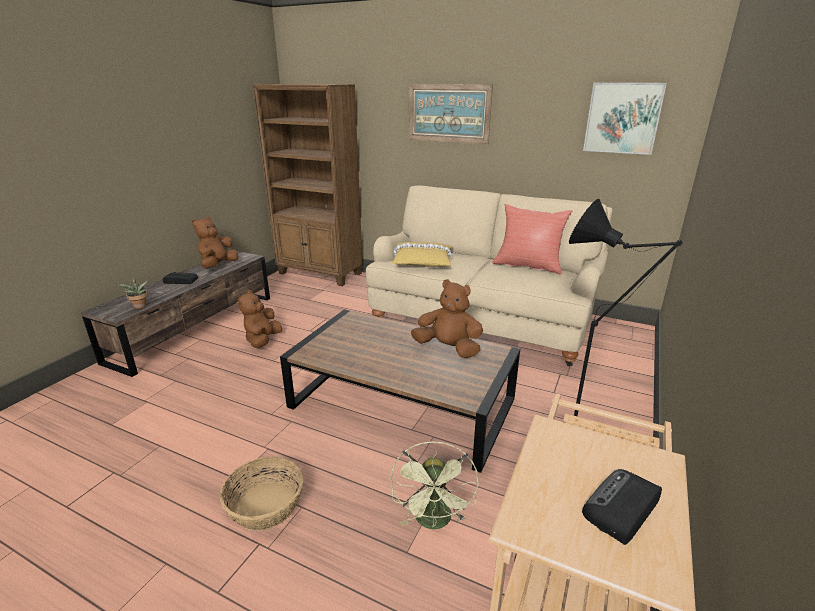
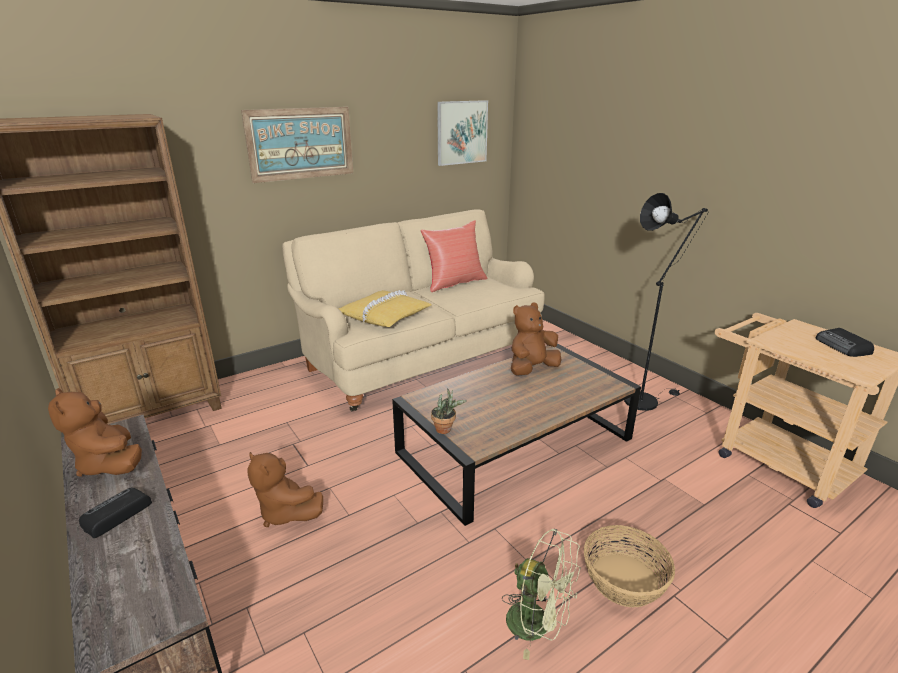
camera: 60 degrees left, 0 degrees up
(139, 307) = (172, 580): potted plant -> potted plant (446, 429)
(434, 522) = (677, 480): green fan -> green fan (537, 625)

